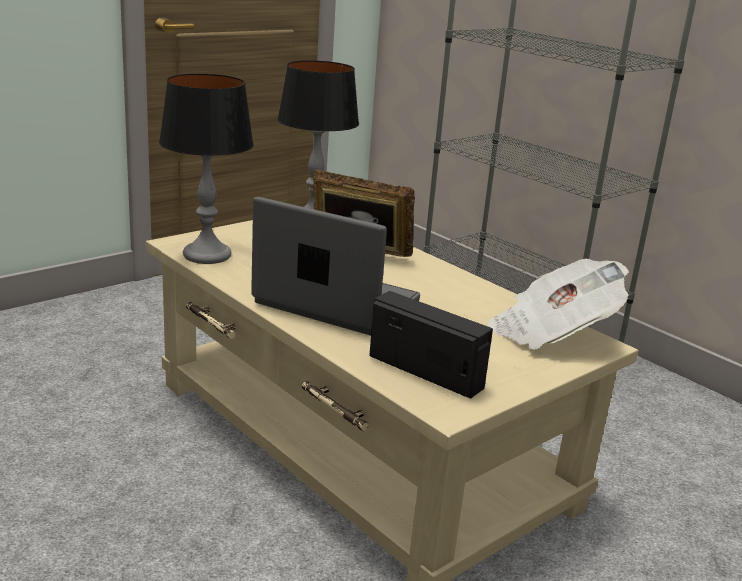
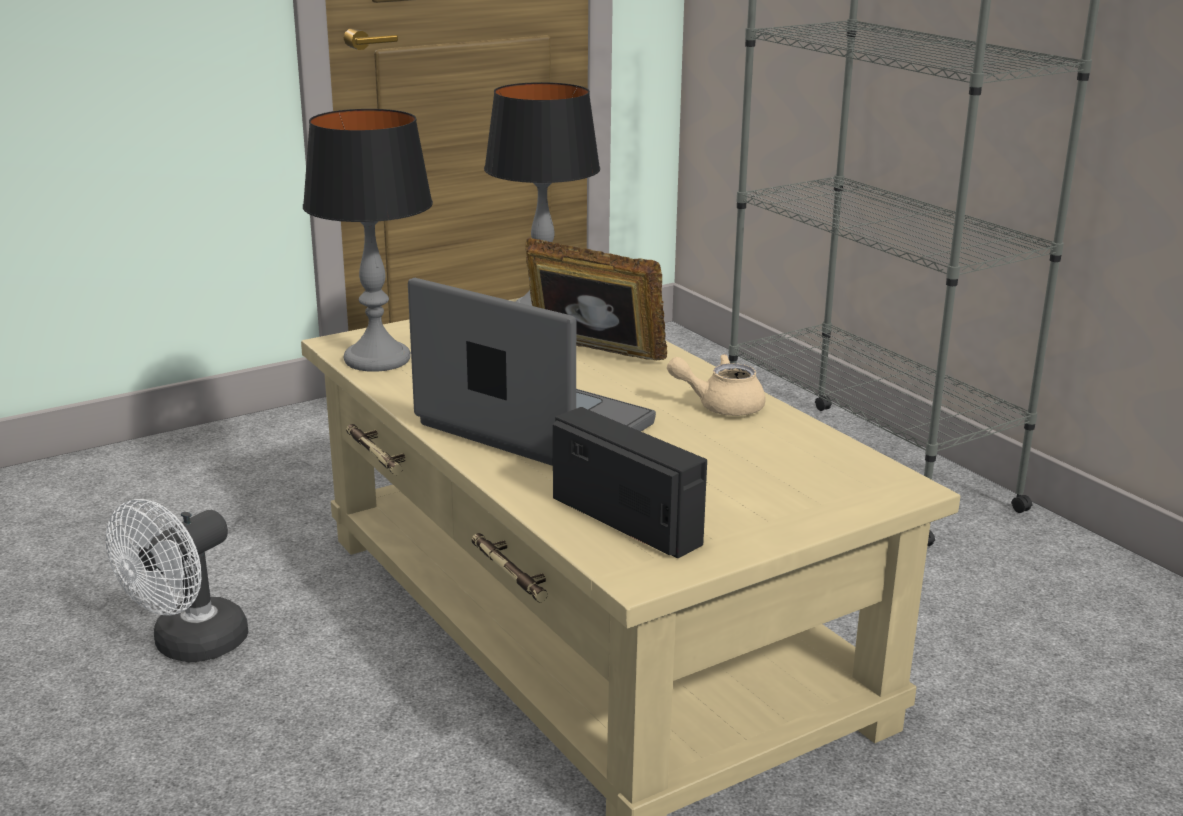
camera: 10 degrees right, 0 degrees up
(71, 467) = (189, 647): none -> white fan
(459, 289) = (720, 406): none -> beige teapot
(552, 333) = (835, 469): newspaper -> none

